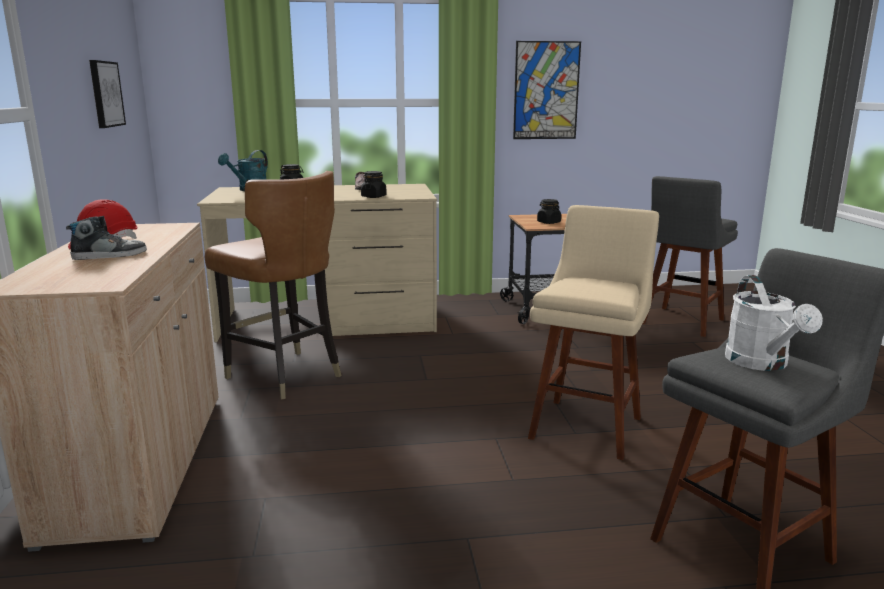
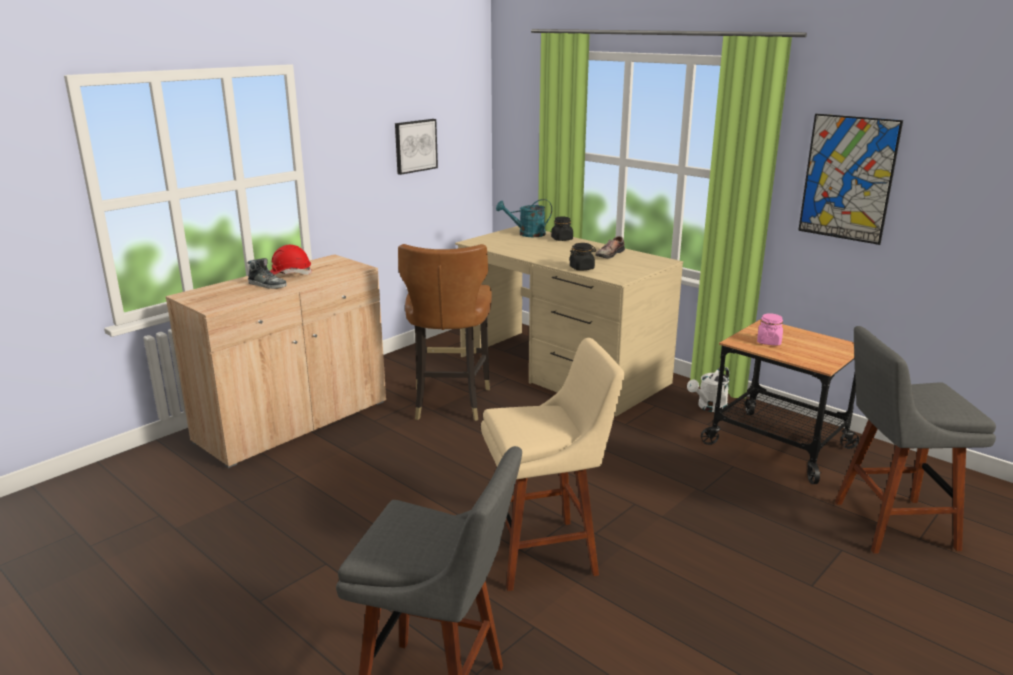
camera: 50 degrees right, 5 degrees up
(548, 222) = (768, 342): black jar -> pink jar
(762, 364) = (409, 535): white watering can -> white watering can (709, 407)

